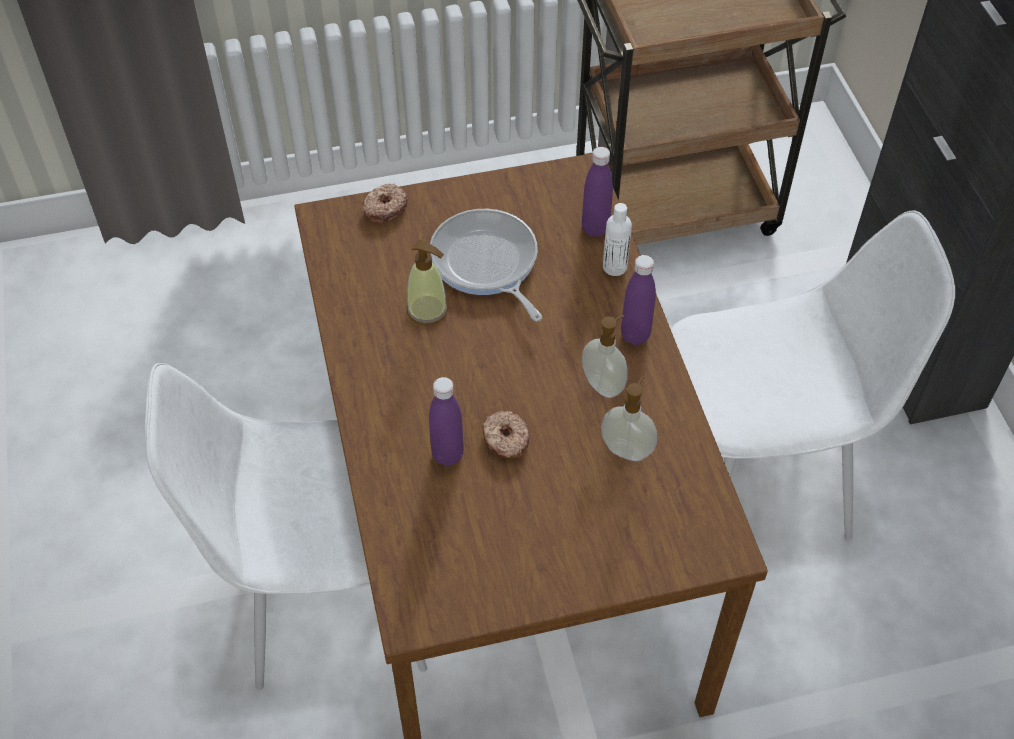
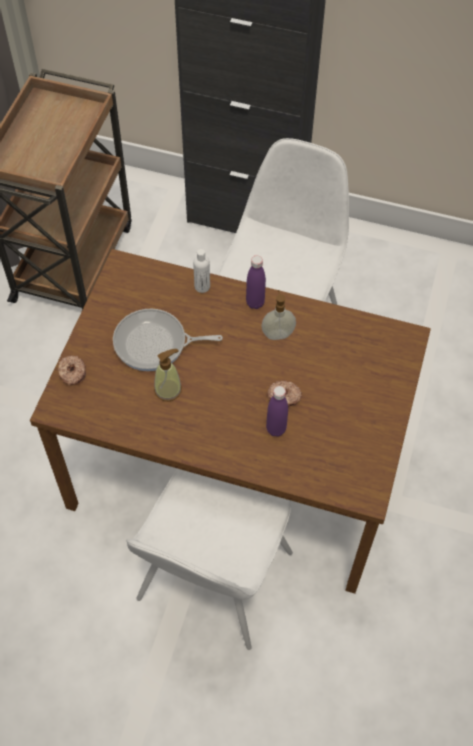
camera: 60 degrees left, 5 degrees up
(595, 228) = (168, 280): purple bottle -> none
(627, 449) = (325, 346): soap dispenser -> none

